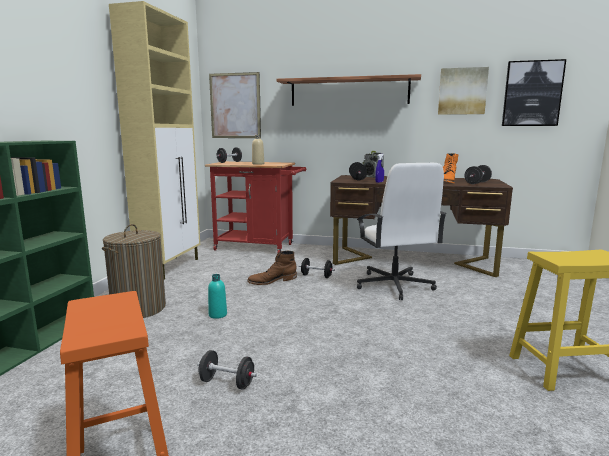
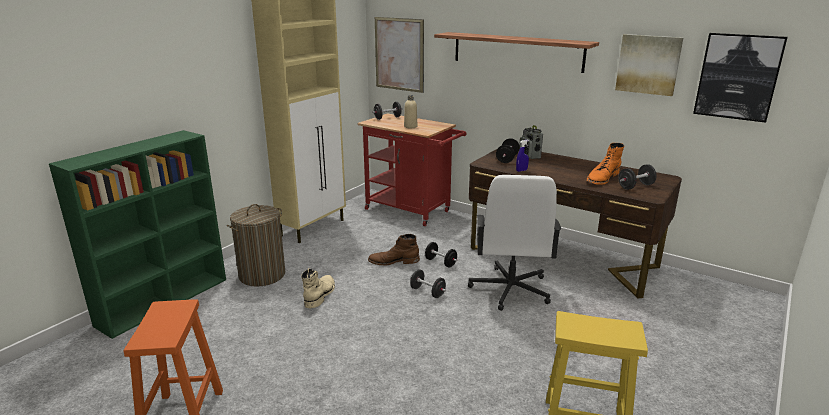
camera: 20 degrees right, 10 degrees up
(217, 315) = (320, 294): turquoise bottle -> beige boot
(227, 383) = (286, 366): black dumbbell -> black dumbbell (427, 292)

